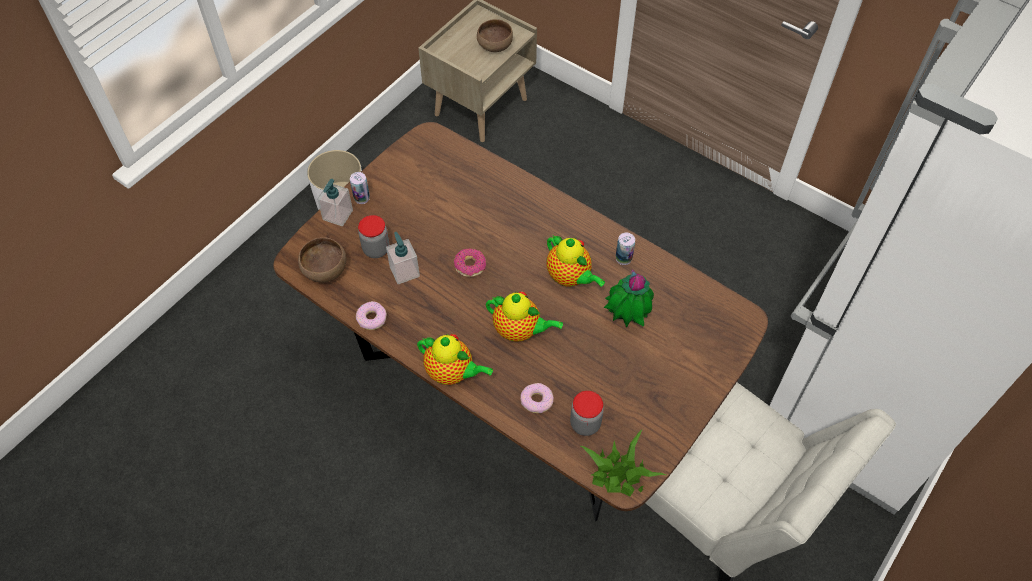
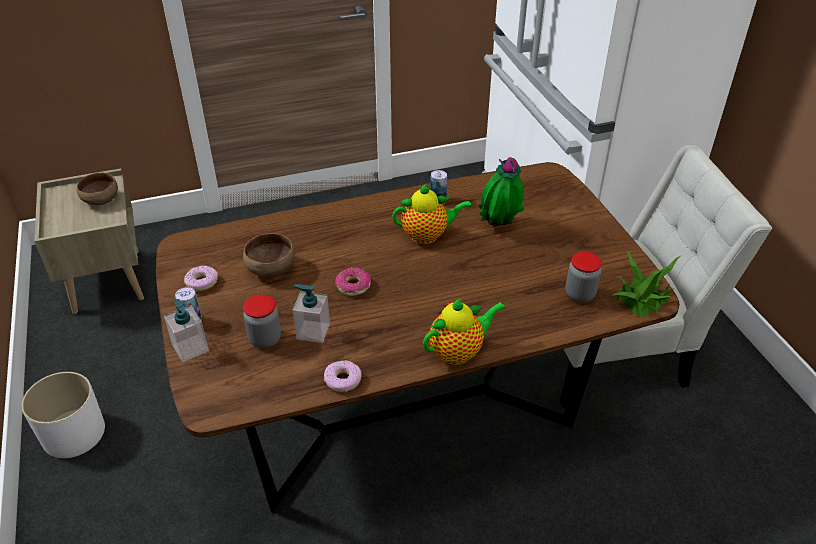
camera: 55 degrees left, 15 degrees down
(324, 270) = (245, 390): brown bowl -> brown bowl (270, 270)
(519, 331) = (453, 288): teapot -> none
(536, 400) = (533, 311): donut -> donut (201, 282)

